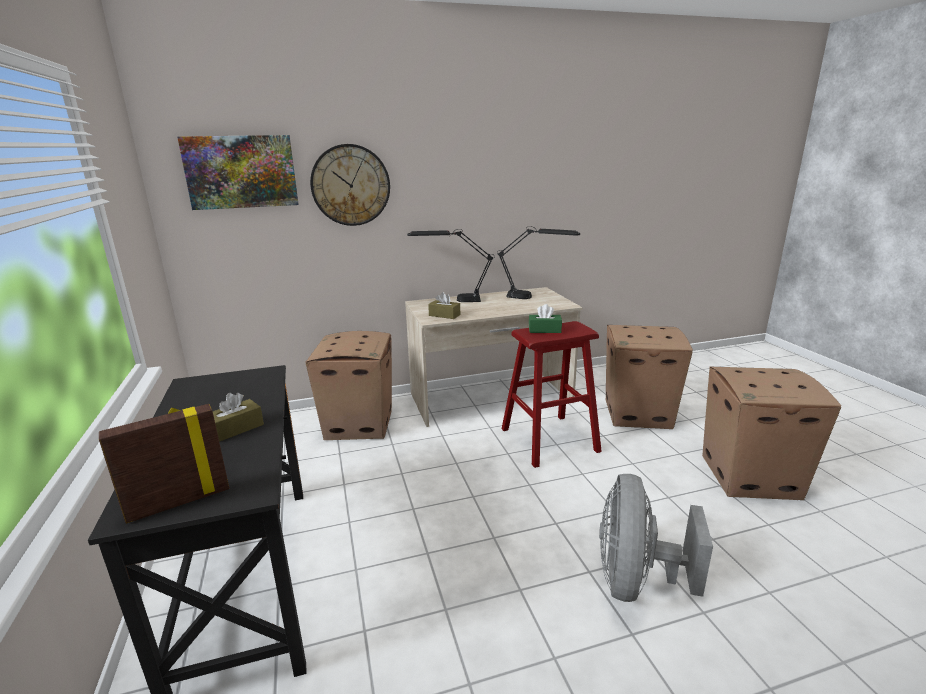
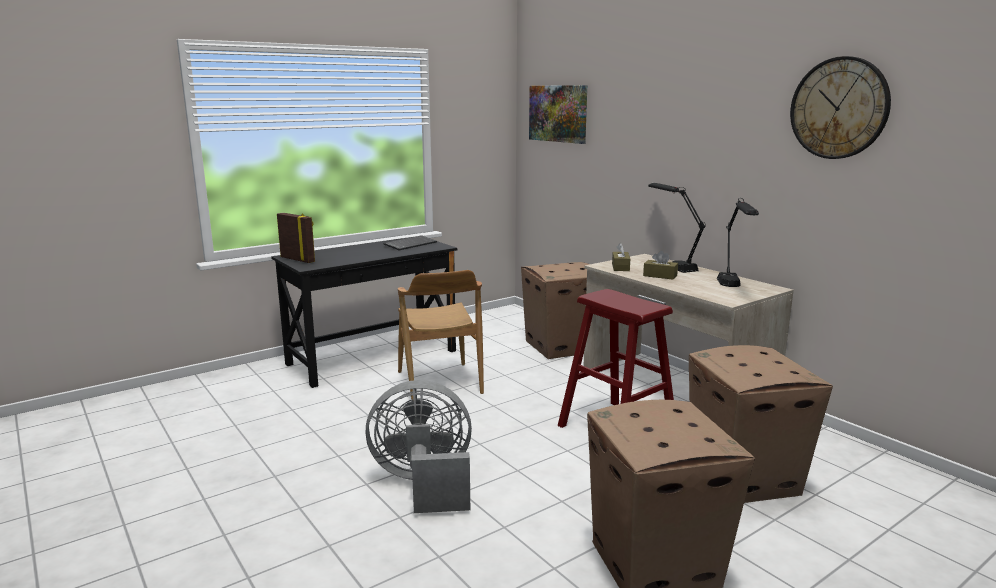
camera: 70 degrees right, 5 degrees down
(219, 390) = (410, 244): none -> keyboard
(235, 429) = (366, 254): brown tissue box -> brown tissue box (660, 276)
(350, 185) = (619, 131): wall clock -> wall clock (839, 108)
(387, 525) = (439, 382): none -> brown chair
(544, 330) = (621, 297): green tissue box -> none

